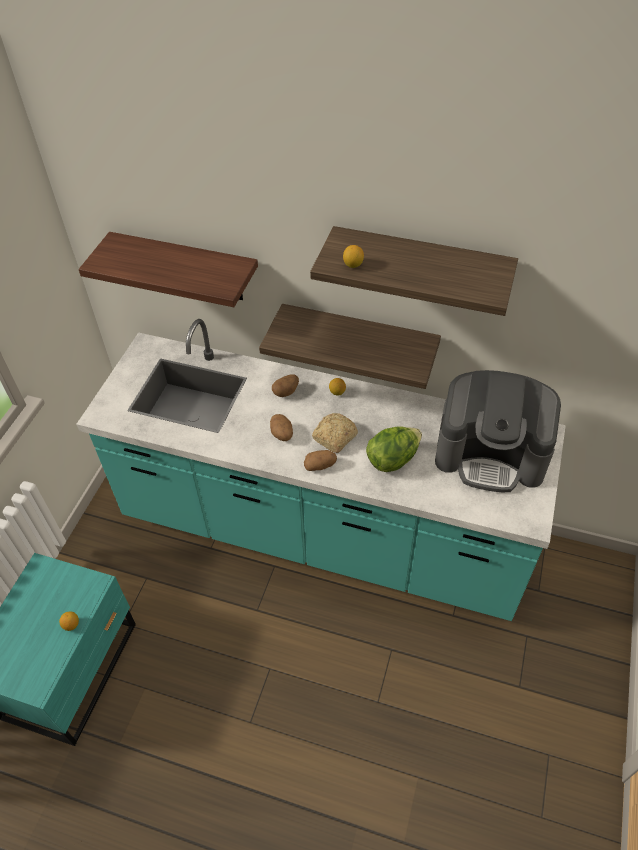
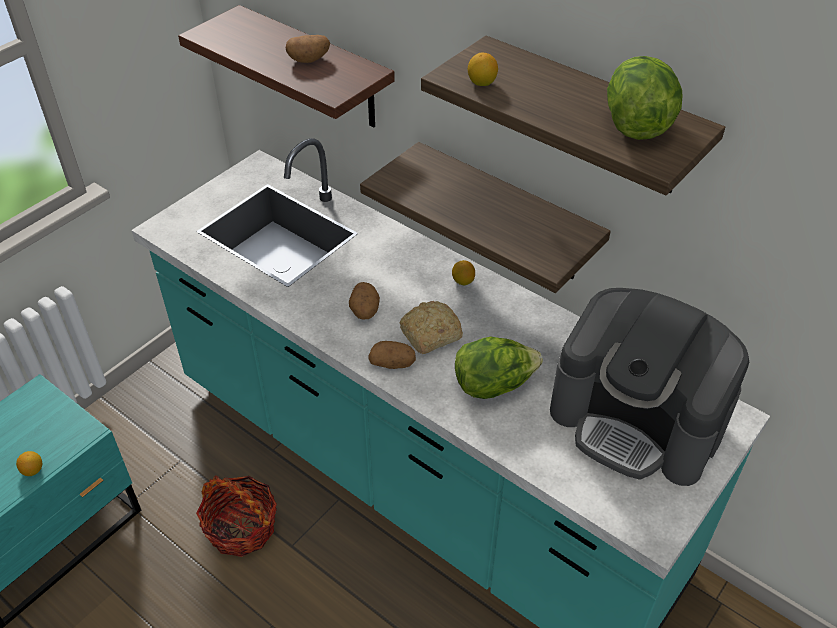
camera: 20 degrees right, 5 degrees down
(215, 610) = (241, 528): none -> basket
(286, 391) = (397, 262): potato -> potato (309, 60)
(465, 270) = (636, 123): none -> lettuce

